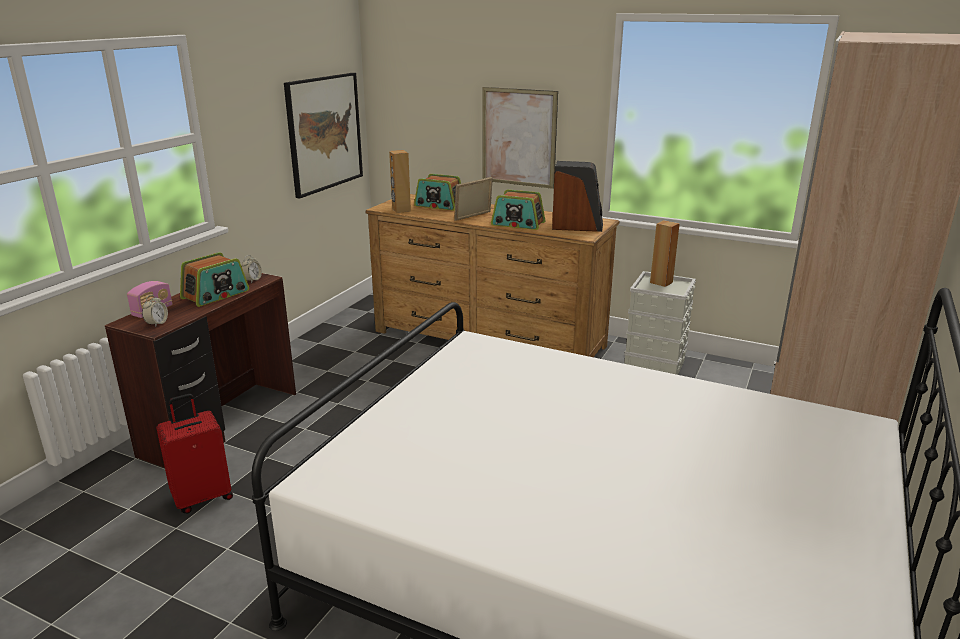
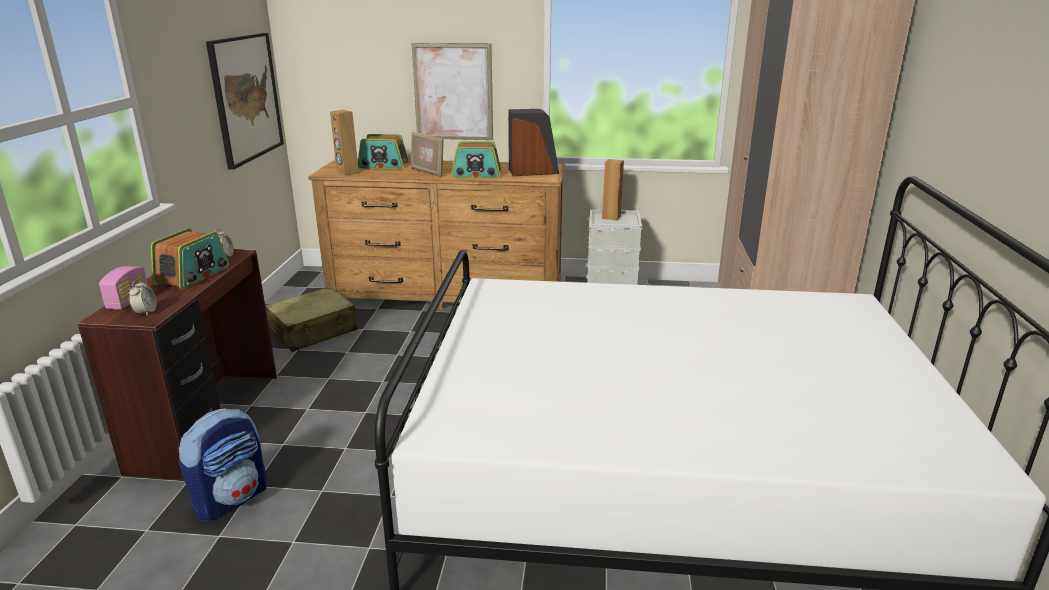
camera: 20 degrees left, 0 degrees up
(202, 497) = (232, 498): red suitcase -> backpack
(350, 355) = (314, 331): none -> beige suitcase
(473, 216) = (427, 172): picture frame -> picture frame turned 75 degrees counterclockwise

